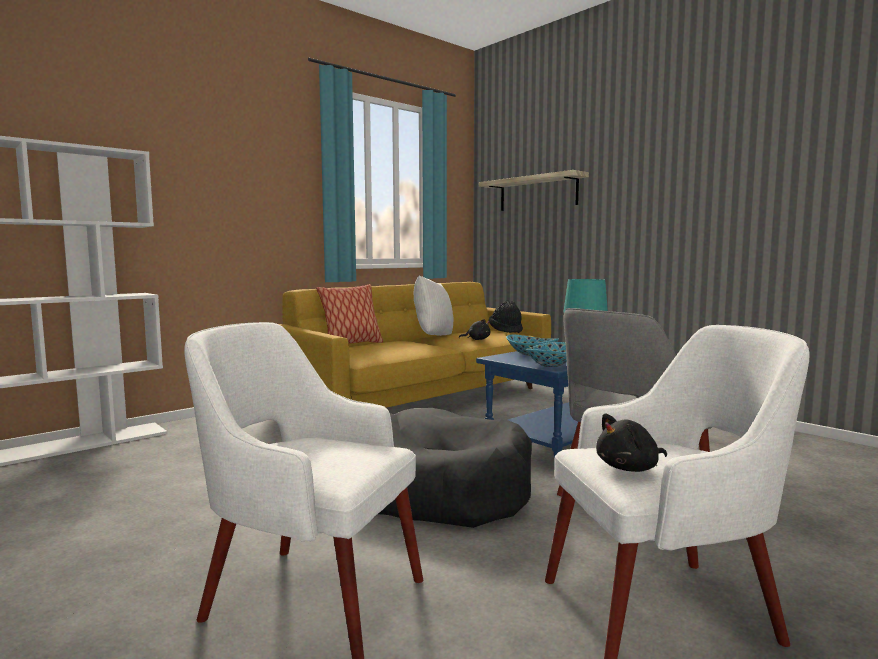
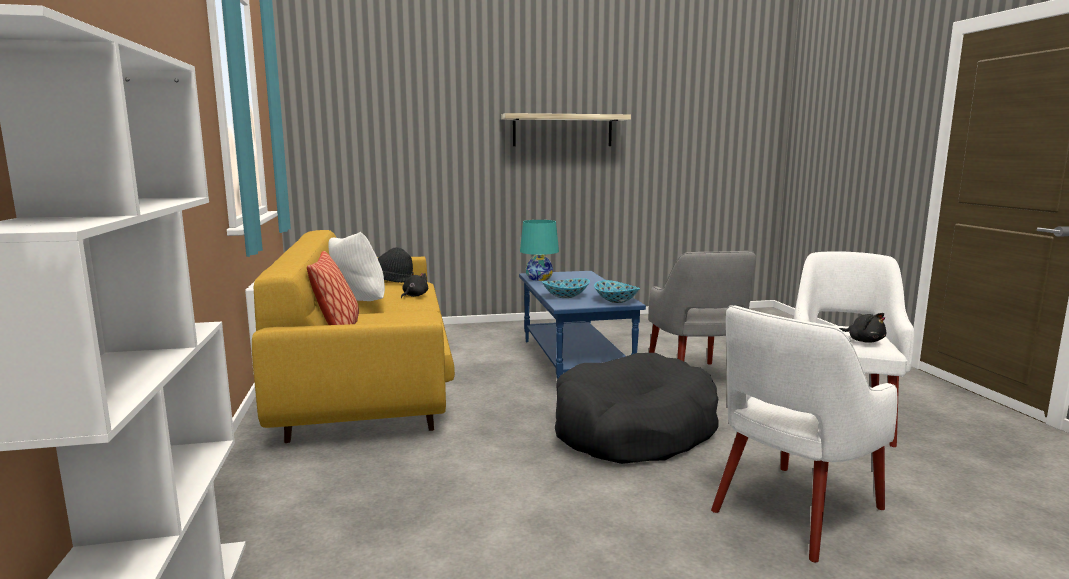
camera: 60 degrees left, 5 degrees up
(537, 193) = (382, 124): shelf -> shelf (562, 130)
(630, 468) = (863, 341): black plush toy -> black plush toy turned 45 degrees counterclockwise

